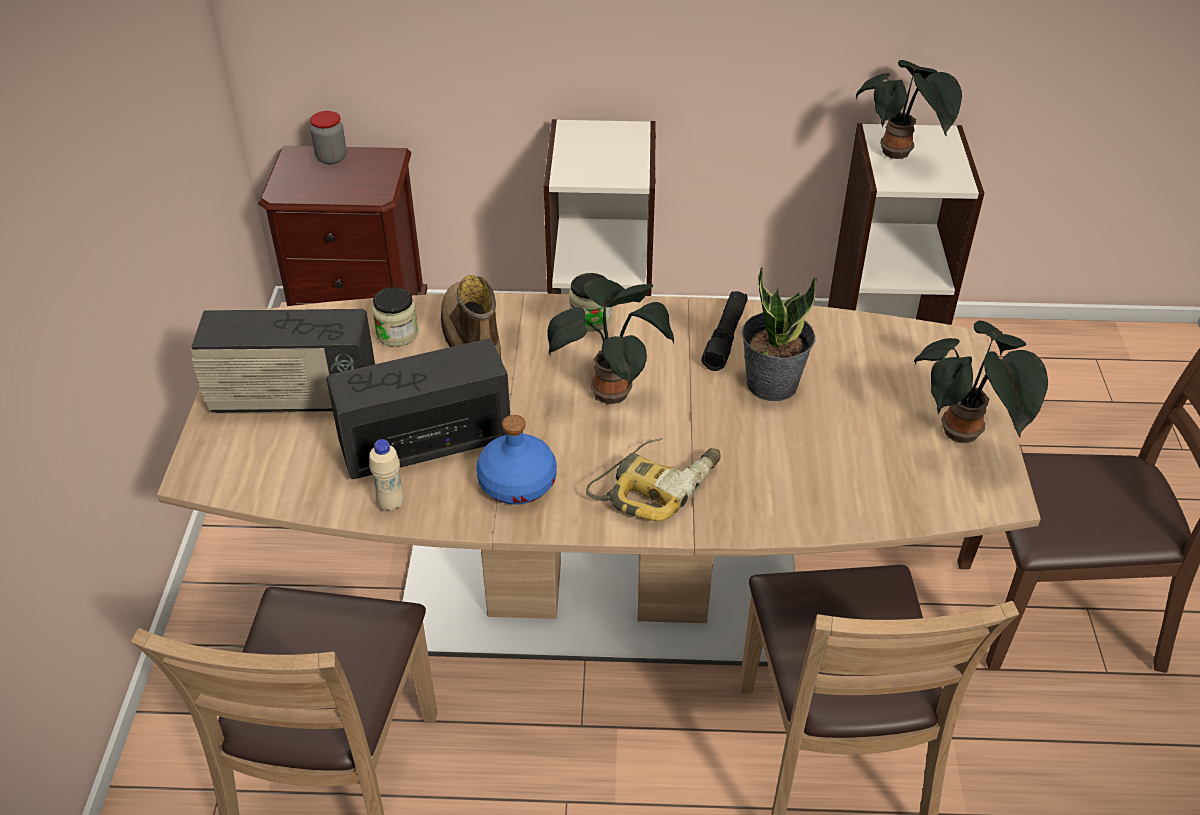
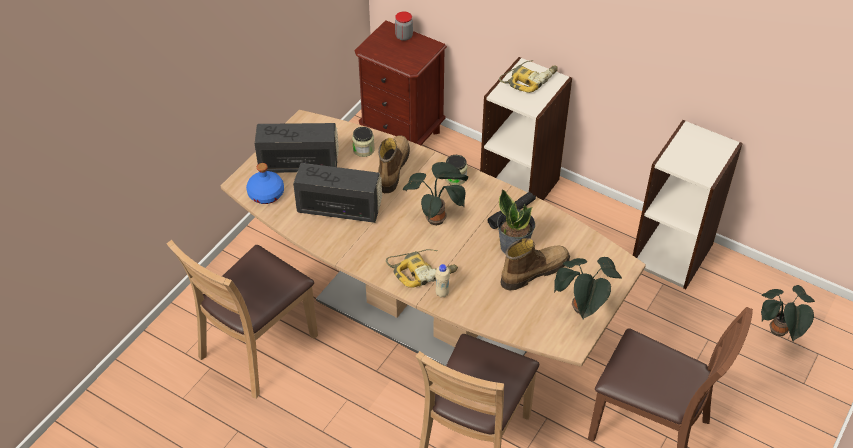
camera: 30 degrees right, 5 degrees up
(294, 398) = (299, 164): radio -> radio turned 150 degrees clockwise
(391, 504) = (307, 230): beige bottle -> beige bottle (442, 293)
(518, 483) = (364, 244): blue bottle -> blue bottle (266, 194)
(594, 142) = (529, 79): none -> power drill
(837, 408) = (534, 271): none -> boot
(898, 154) = (687, 148): potted plant -> potted plant (778, 332)

